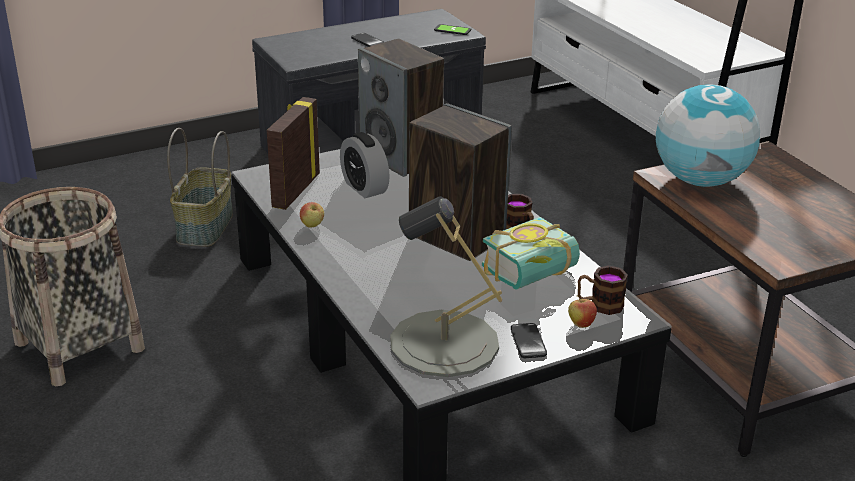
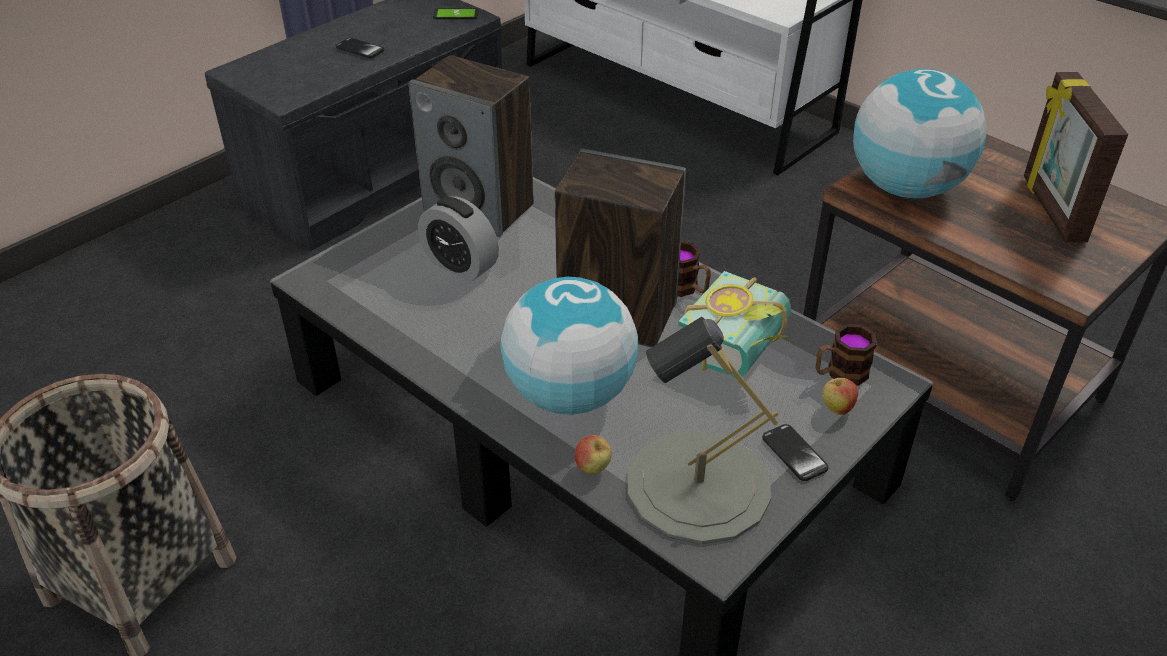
camera: 20 degrees left, 10 degrees up
(206, 227) = (227, 343): basket -> none
(295, 190) = (373, 291): picture frame -> picture frame (1051, 209)
(312, 226) = (427, 343): apple -> apple (593, 468)
(389, 275) = (569, 395): none -> globe

